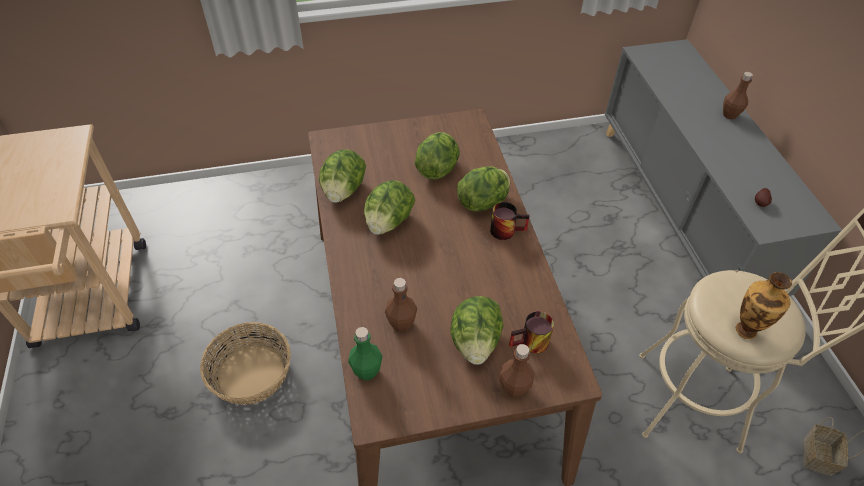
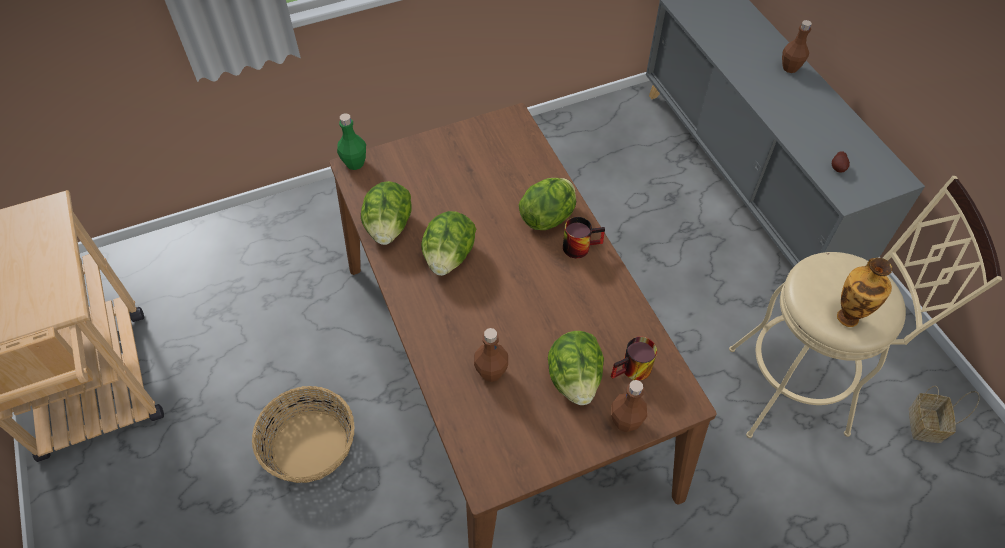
camera: 10 degrees left, 5 degrees up
(367, 371) = (467, 432): green bottle -> green bottle (355, 163)
(437, 168) = (488, 184): lettuce -> none

